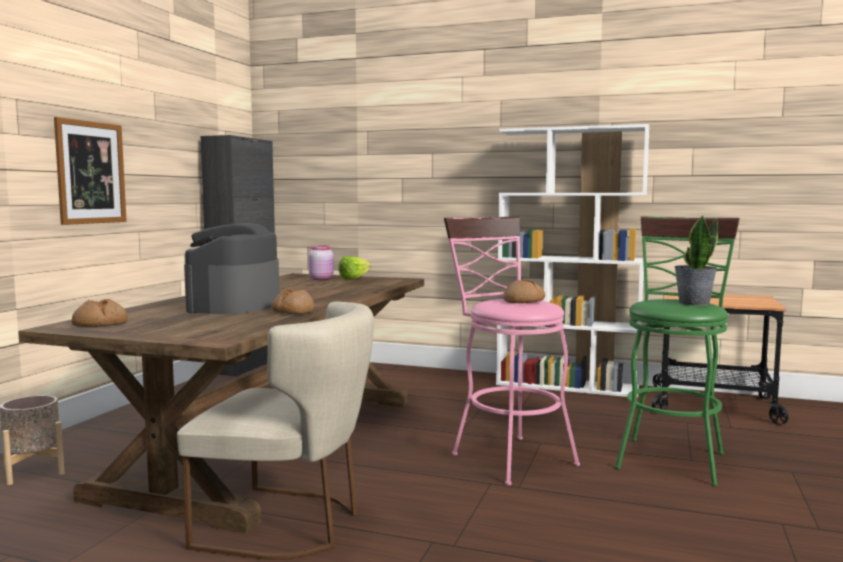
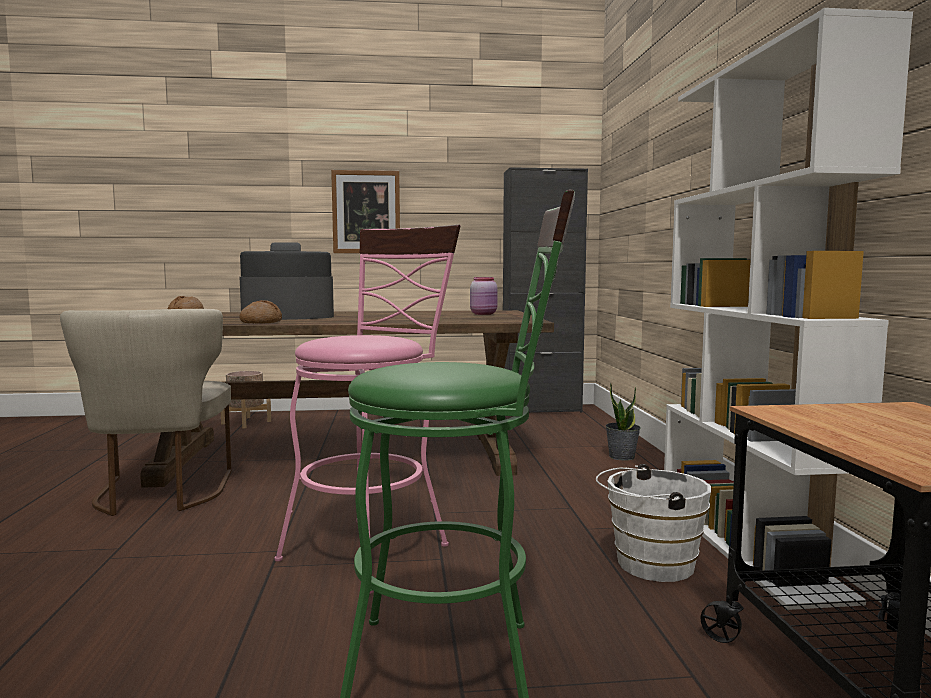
camera: 65 degrees right, 0 degrees up
(357, 278) = (506, 316): lettuce -> none
(524, 301) = (363, 338): bread -> none
(579, 405) = (648, 564): none -> white bucket
(693, 303) = (435, 372): potted plant -> potted plant (621, 456)

